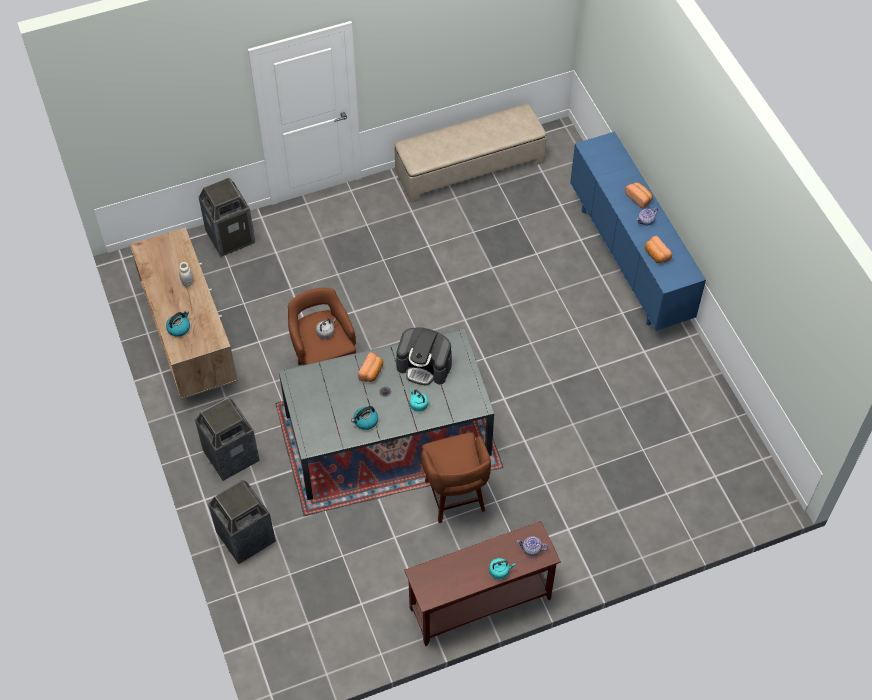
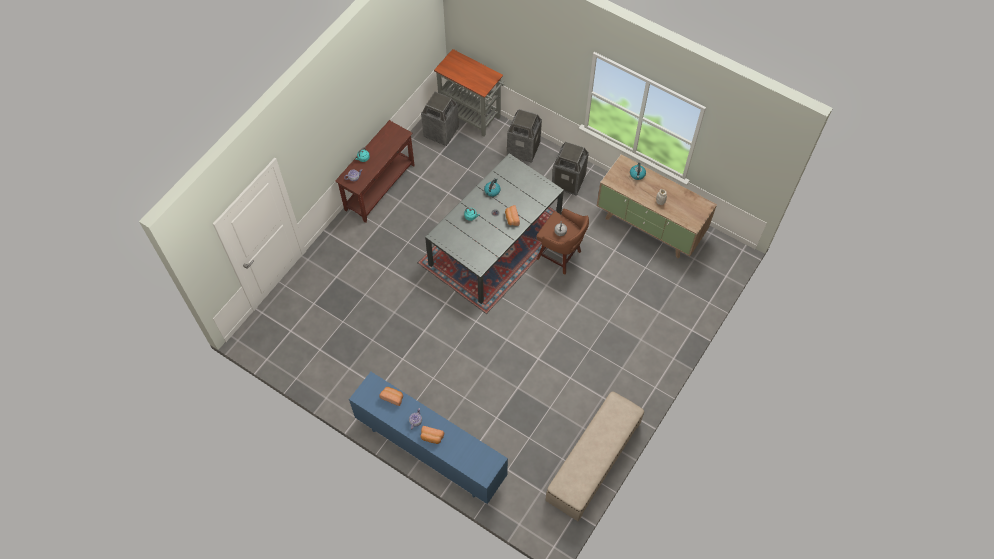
camera: 145 degrees right, 5 degrees up
(230, 237) = (695, 304): trash can -> trash can (441, 132)
(270, 638) = (471, 115): none -> grey cart
(424, 366) = (485, 240): coffee machine -> none
(455, 498) = (431, 230): brown stool -> none

